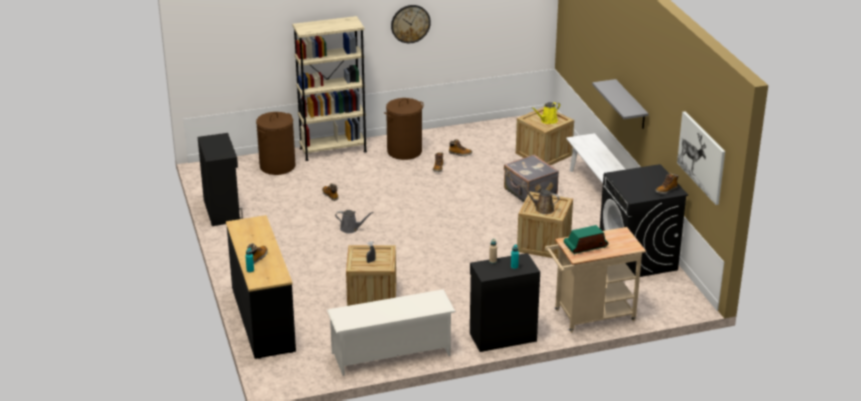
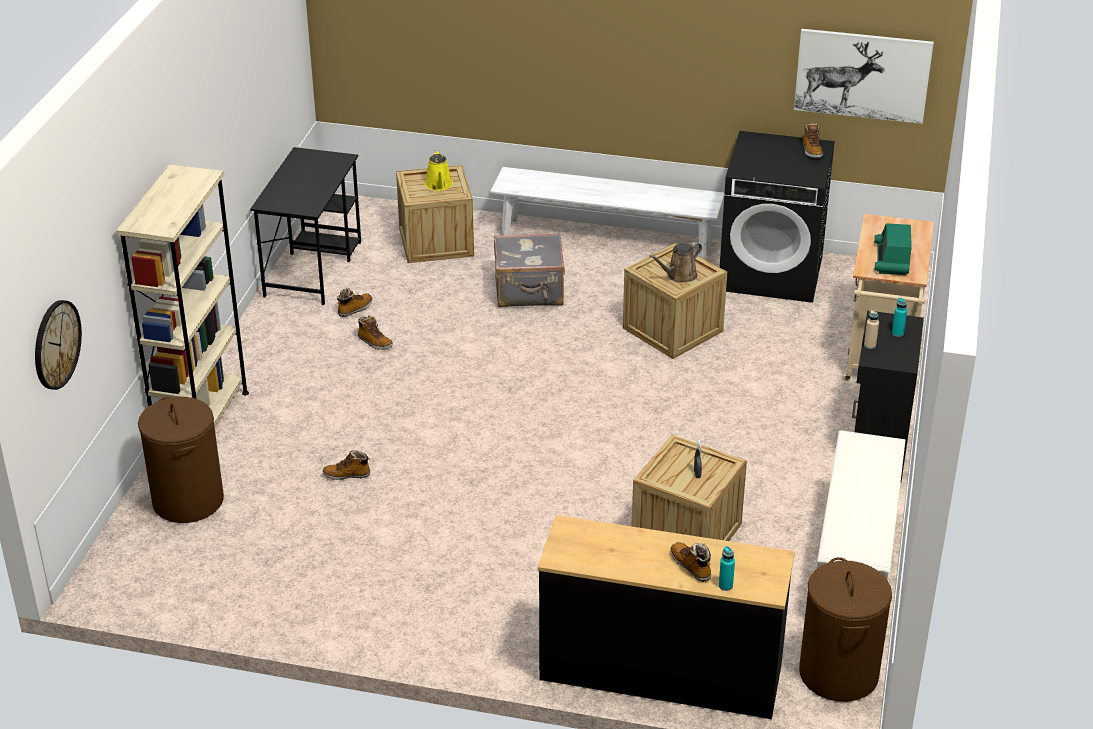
camera: 60 degrees left, 5 degrees up
(222, 210) = (270, 612): black cabinet -> none
(351, 228) = (470, 488): grey watering can -> none
(404, 151) = (289, 356): brown laundry basket -> brown laundry basket (838, 673)
(410, 23) = (211, 139): wall clock -> wall clock (56, 344)
(481, 132) = (313, 268): none -> black desk
(631, 105) = (618, 81): grey shelf -> none

